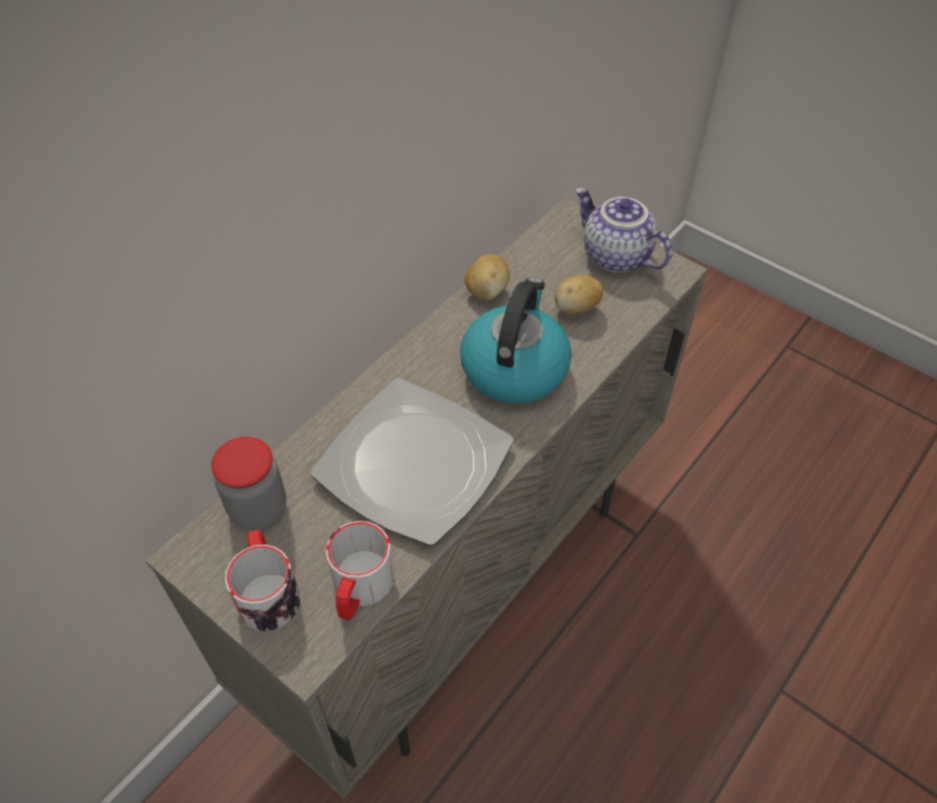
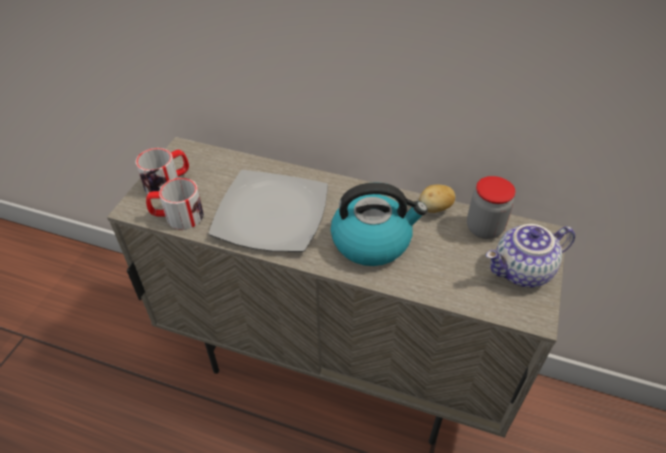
camera: 70 degrees right, 5 degrees down
(258, 509) = (217, 162): jar -> jar (484, 228)
(576, 309) = (449, 261): potato -> none
(614, 256) = (522, 272): teapot -> teapot turned 135 degrees counterclockwise

